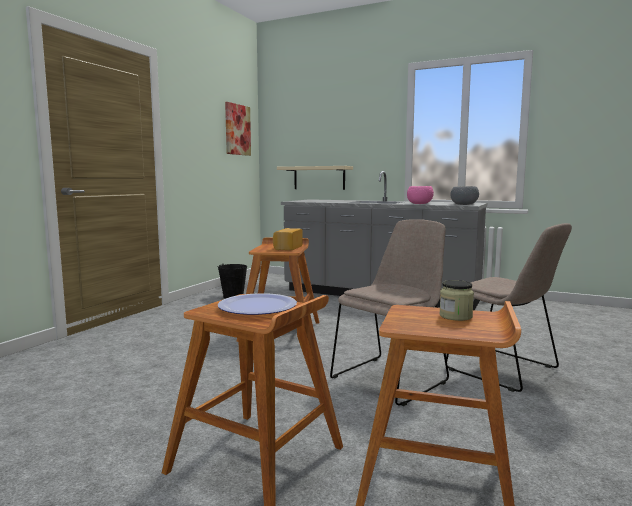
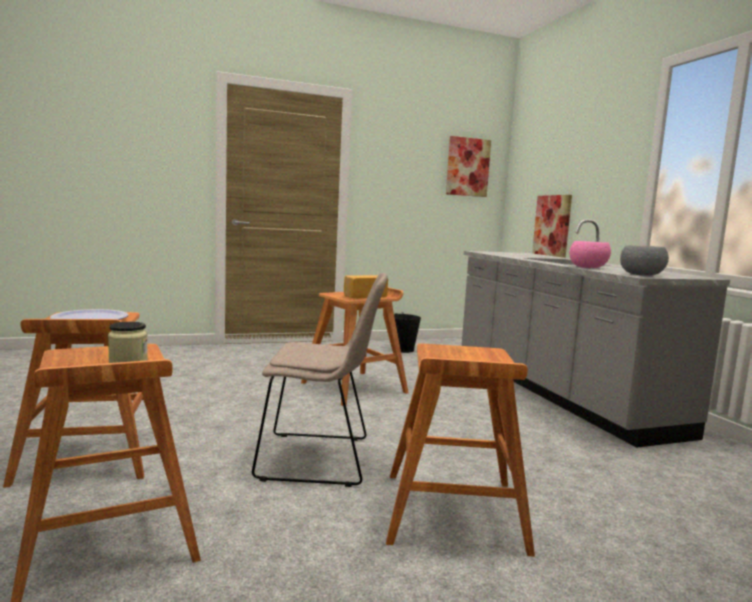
camera: 45 degrees right, 0 degrees up
(319, 178) = (552, 227): beige shelf -> picture
(505, 370) = (453, 512): beige chair -> brown stool

